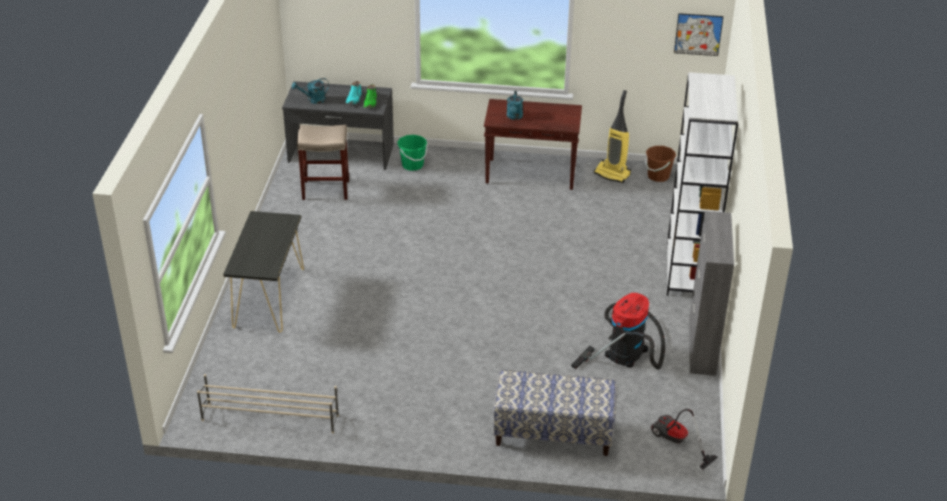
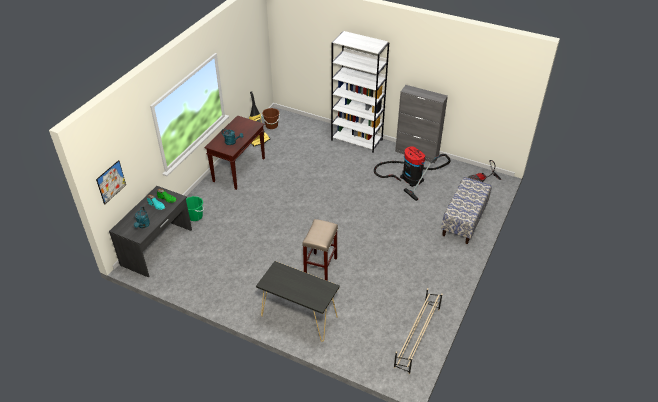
camera: 70 degrees left, 5 degrees up
(325, 190) = (195, 264): beige stool -> beige stool (320, 267)
(698, 34) = (260, 39): picture -> picture (111, 182)

